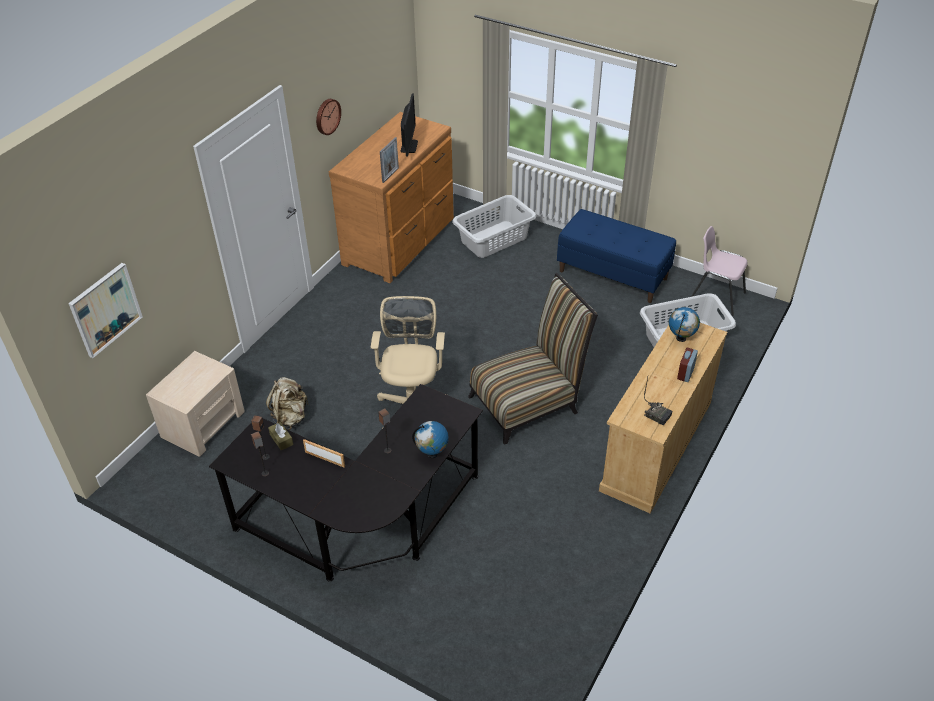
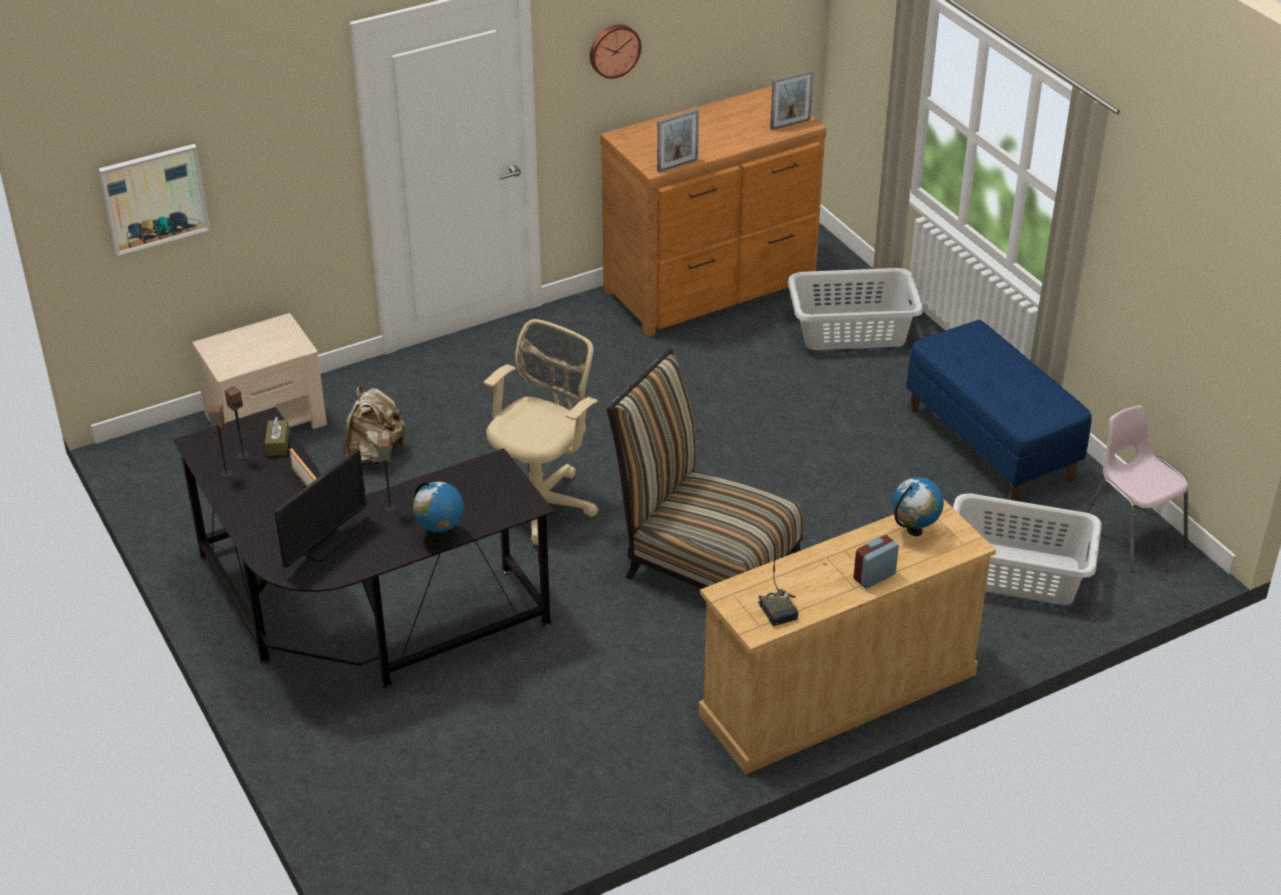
camera: 30 degrees right, 5 degrees down
(409, 146) = (740, 135): monitor -> monitor (324, 544)
(430, 131) = (790, 124): none -> picture frame
(529, 402) = (704, 563): chair -> chair turned 150 degrees counterclockwise

